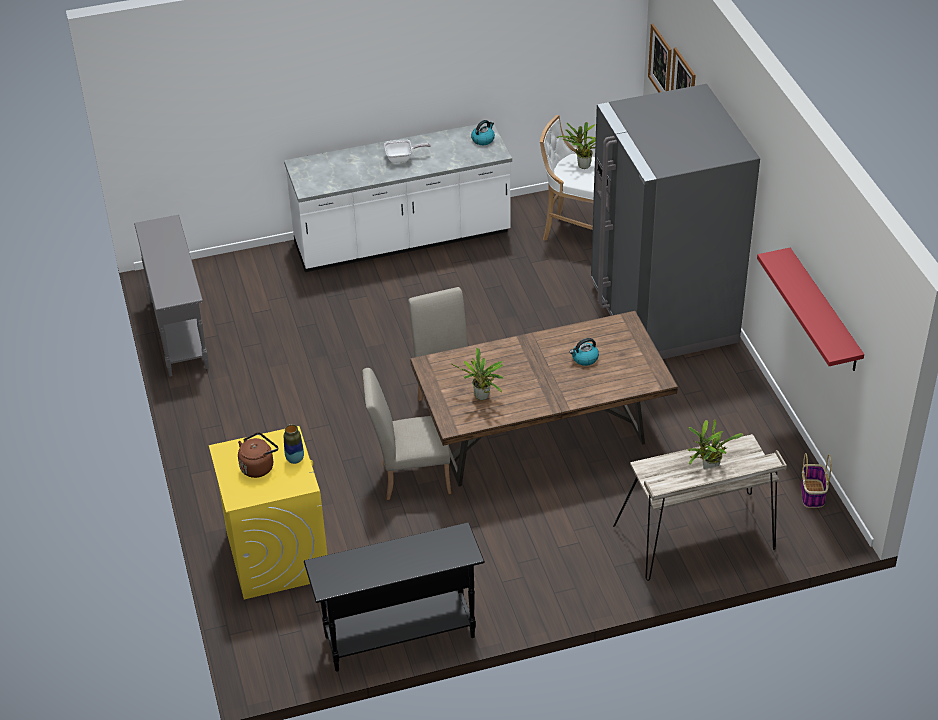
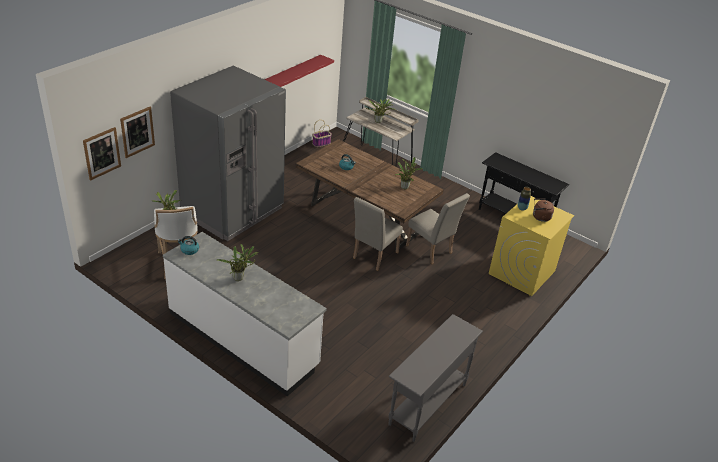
camera: 130 degrees left, 5 degrees down
(402, 158) = (240, 278): frying pan -> potted plant

